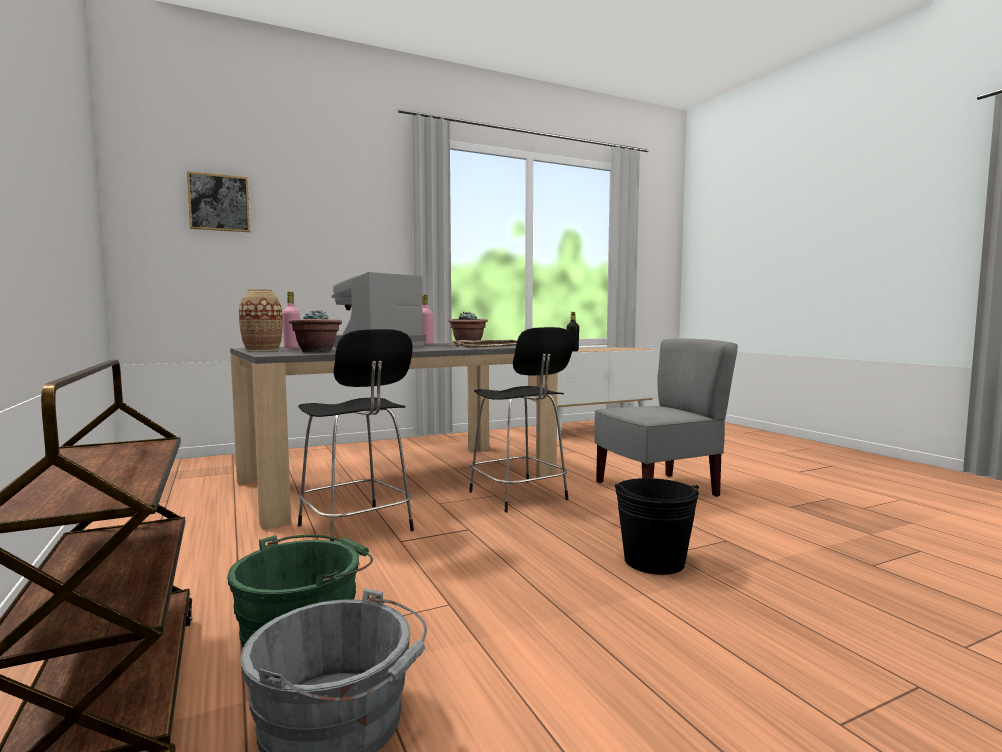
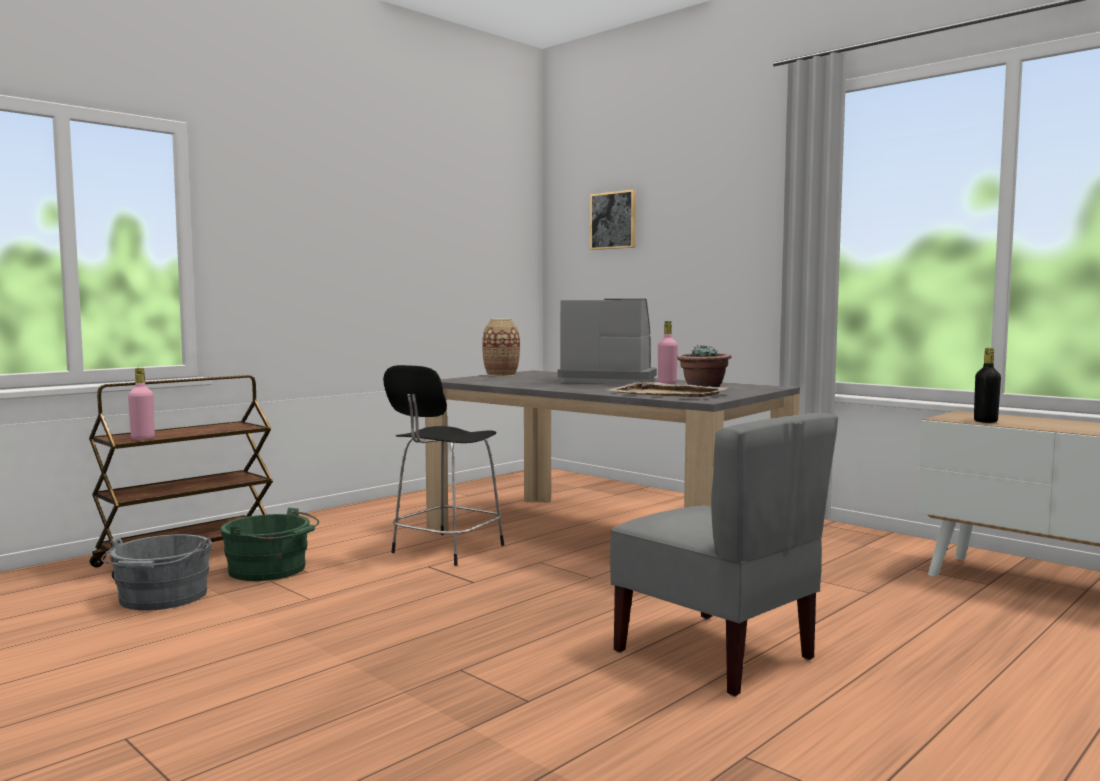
camera: 70 degrees right, 0 degrees up
(292, 348) = (541, 375): pink bottle -> pink bottle (143, 438)
(316, 351) = (497, 380): potted plant -> none
(519, 497) = (596, 587): black stool -> none
(654, 561) = (431, 662): black bucket -> none

